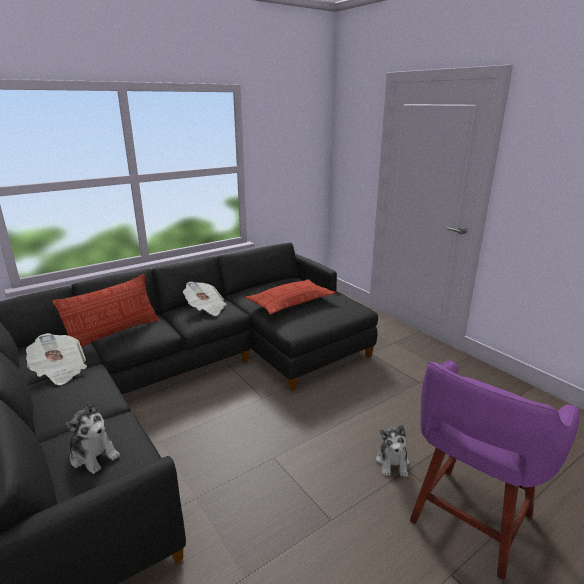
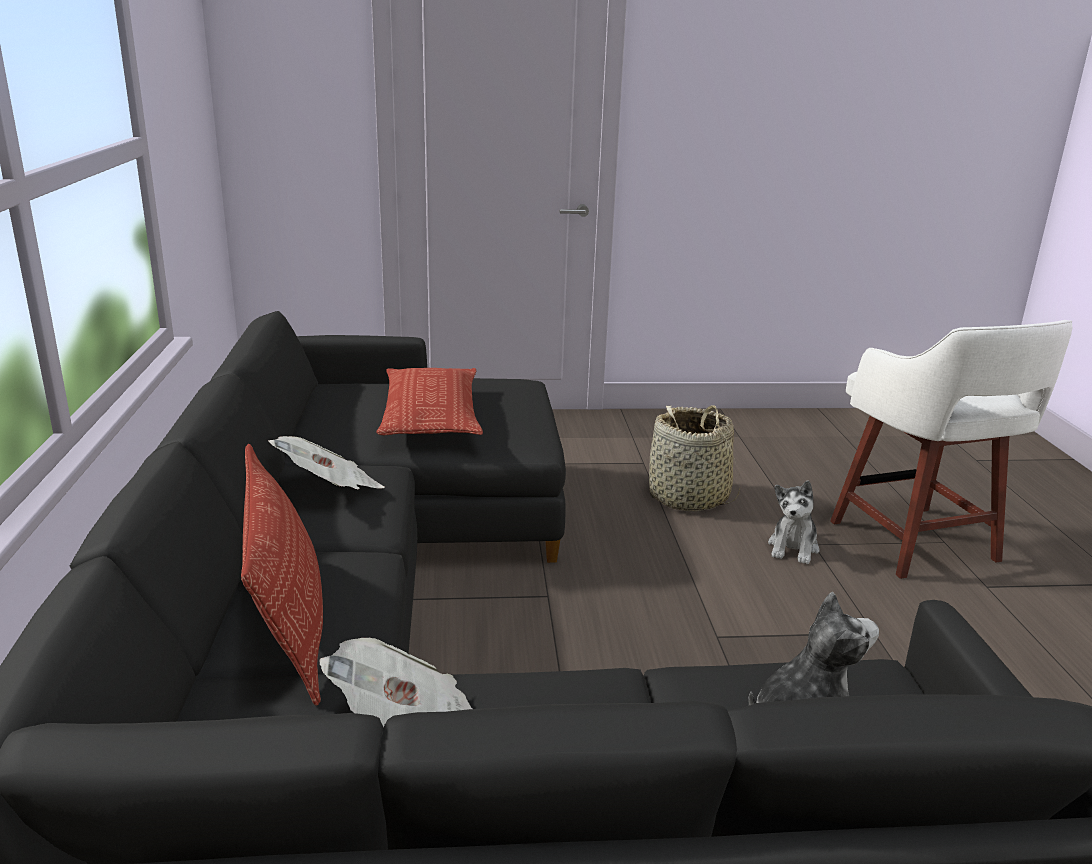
camera: 60 degrees left, 0 degrees up
(393, 462) = (793, 548): plush toy -> plush toy turned 75 degrees clockwise
(401, 408) = (689, 497): none -> basket
(469, 521) = (917, 544): purple stool -> white stool

